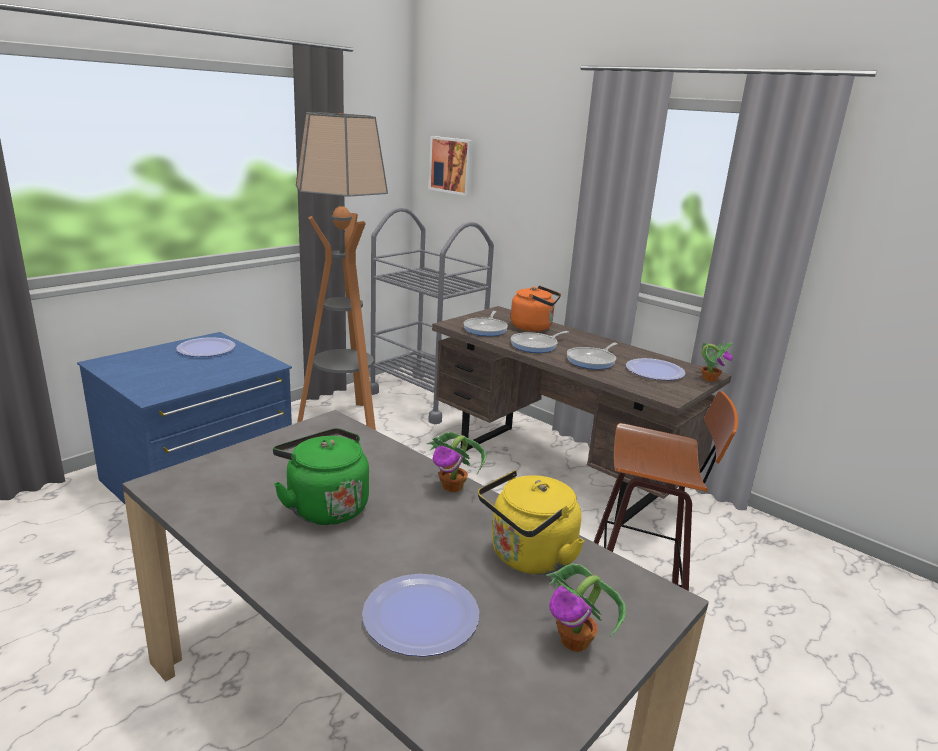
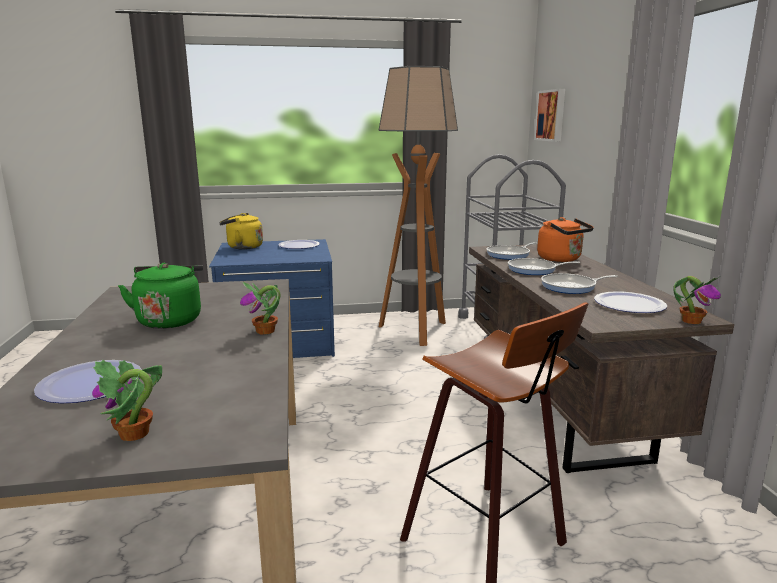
camera: 40 degrees right, 5 degrees down
(528, 557) = (219, 381): yellow kettle -> yellow kettle (242, 247)

